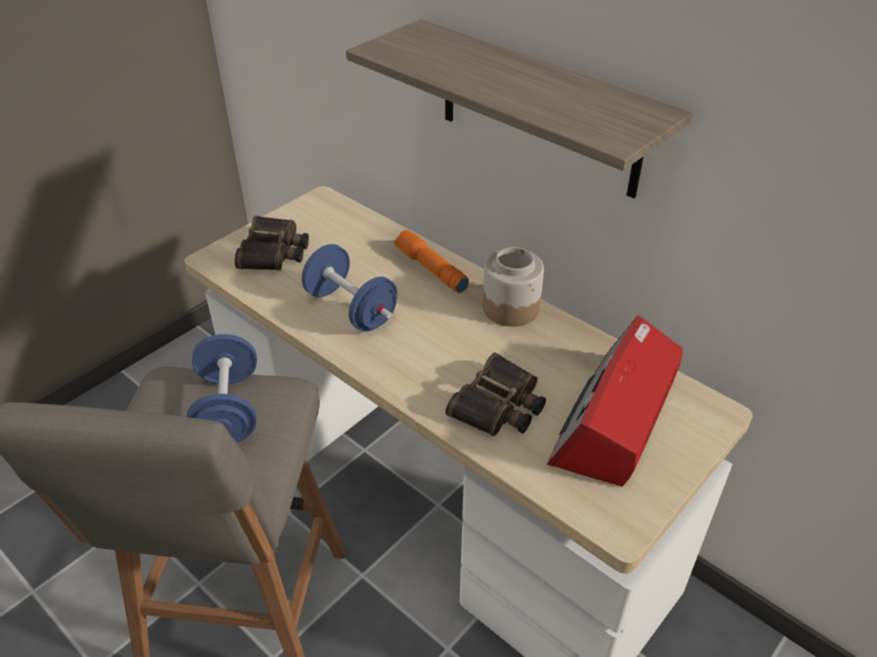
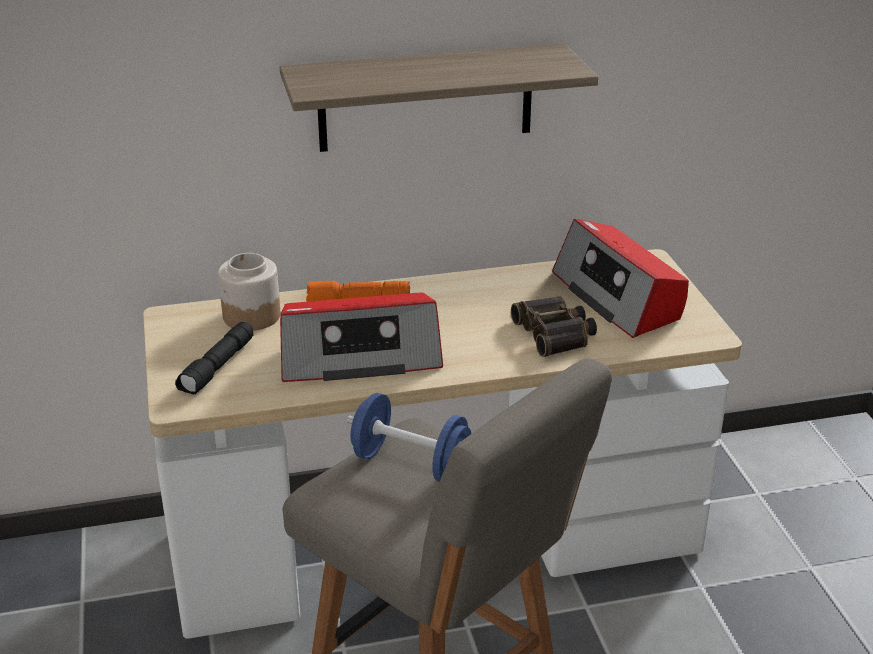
camera: 55 degrees left, 10 degrees down
(274, 252) = (218, 368): binoculars -> black flashlight
(351, 309) = (359, 356): blue dumbbell -> radio
(511, 307) = (453, 287): jar -> jar (251, 316)

